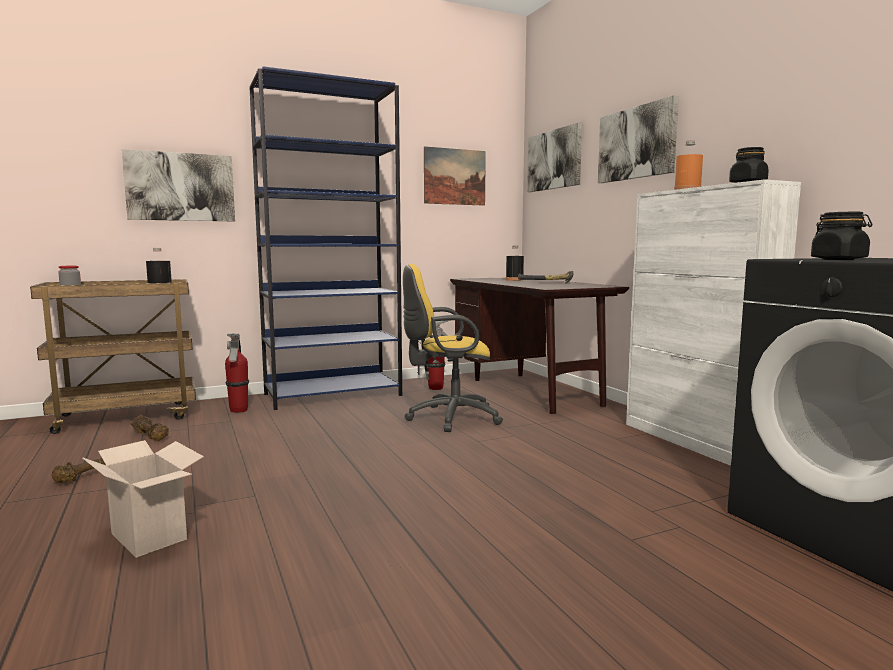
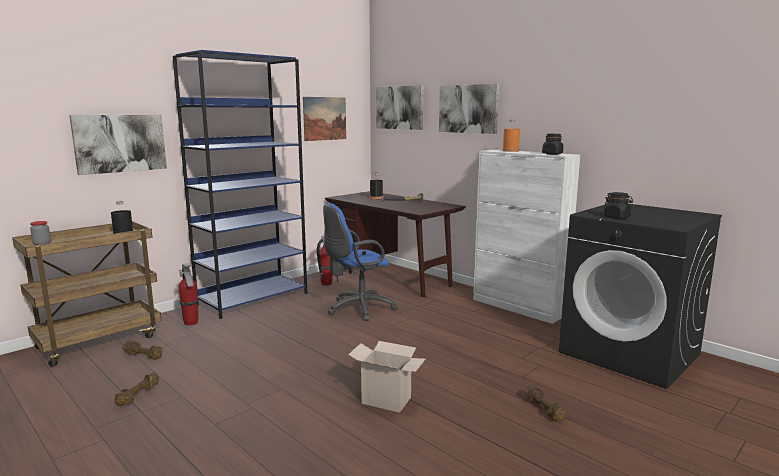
camera: 20 degrees left, 5 degrees up
(152, 536) = (243, 429): cardboard box -> cardboard box (388, 400)
(448, 418) = (357, 309): yellow office chair -> blue office chair
(638, 603) = (544, 410): none -> brown dumbbell

